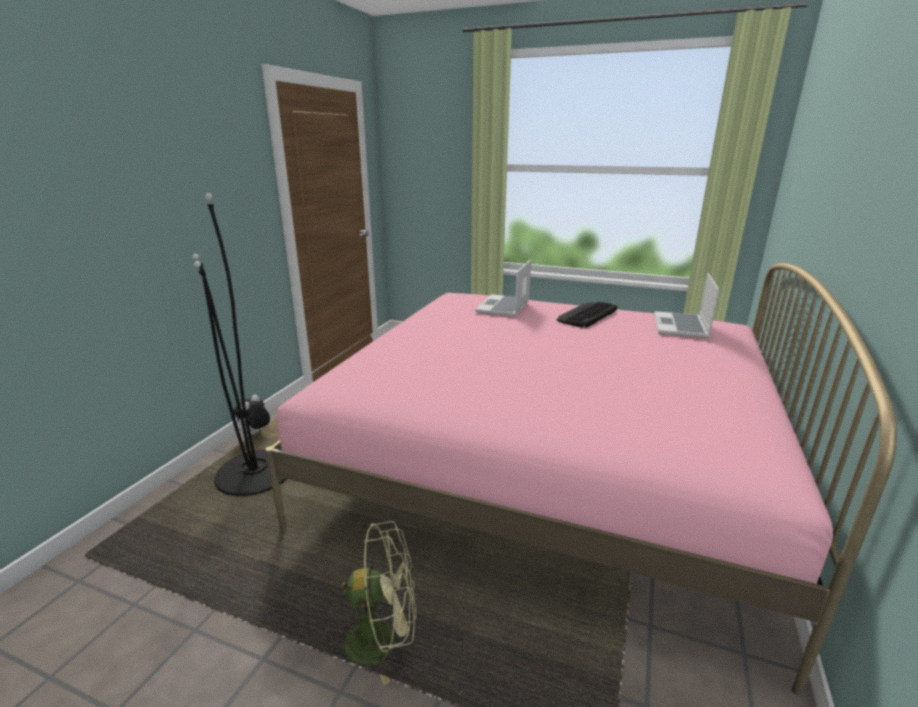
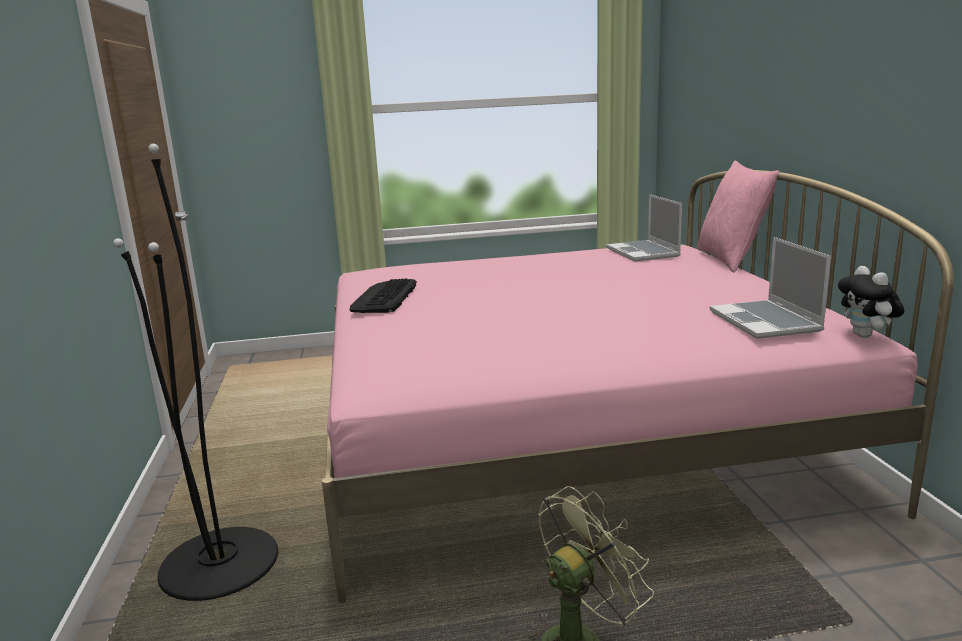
camera: 30 degrees left, 5 degrees down
(255, 434) = (159, 524): plush toy -> plush toy (866, 336)
(504, 307) = (450, 270): laptop -> laptop (766, 322)
(587, 315) = (546, 260): keyboard -> keyboard (384, 298)
(761, 354) = (731, 259): none -> pink pillow

